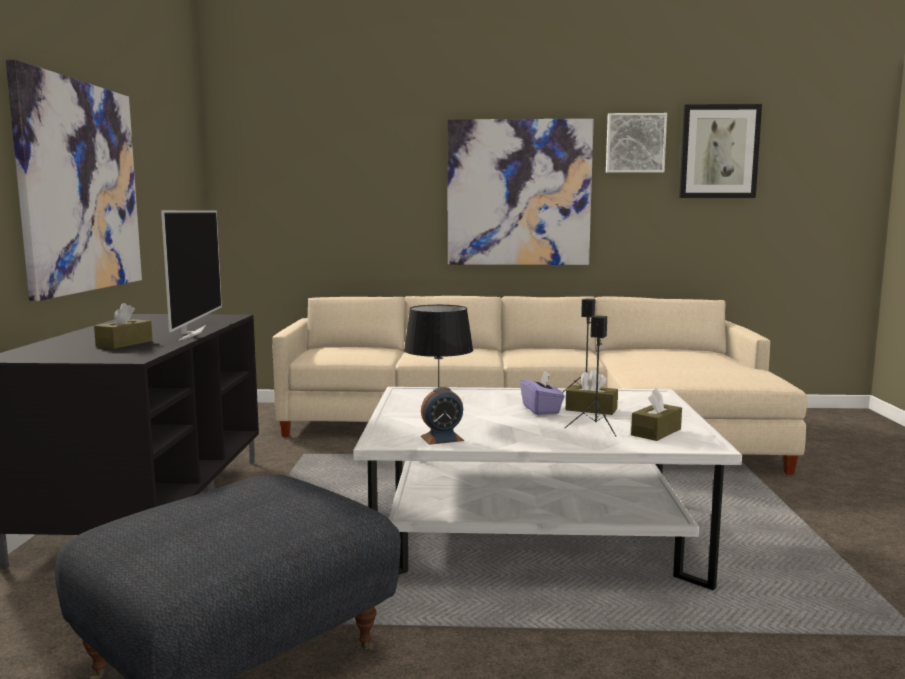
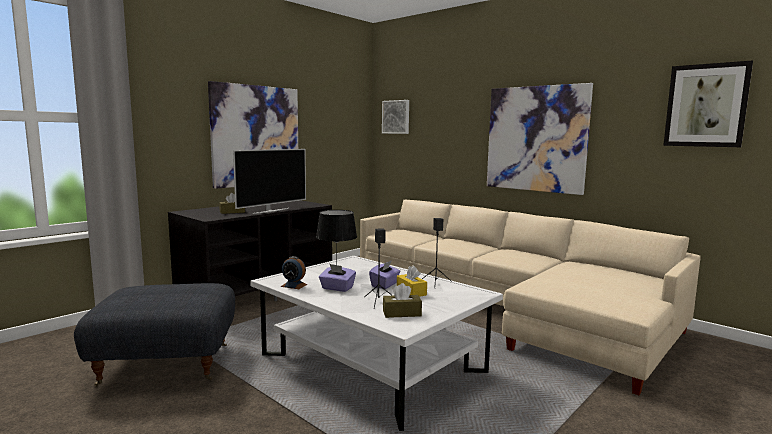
camera: 40 degrees right, 0 degrees up
(503, 427) = (337, 288): none -> purple tissue box
(591, 409) = (411, 292): brown tissue box -> yellow tissue box
(635, 143) = (627, 100): picture -> picture (396, 117)

